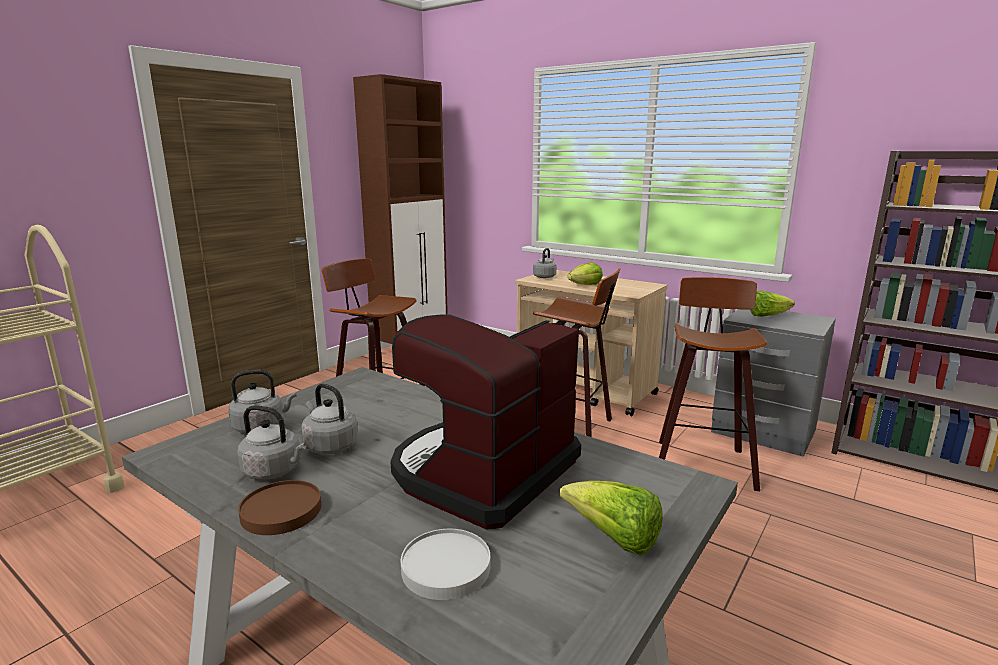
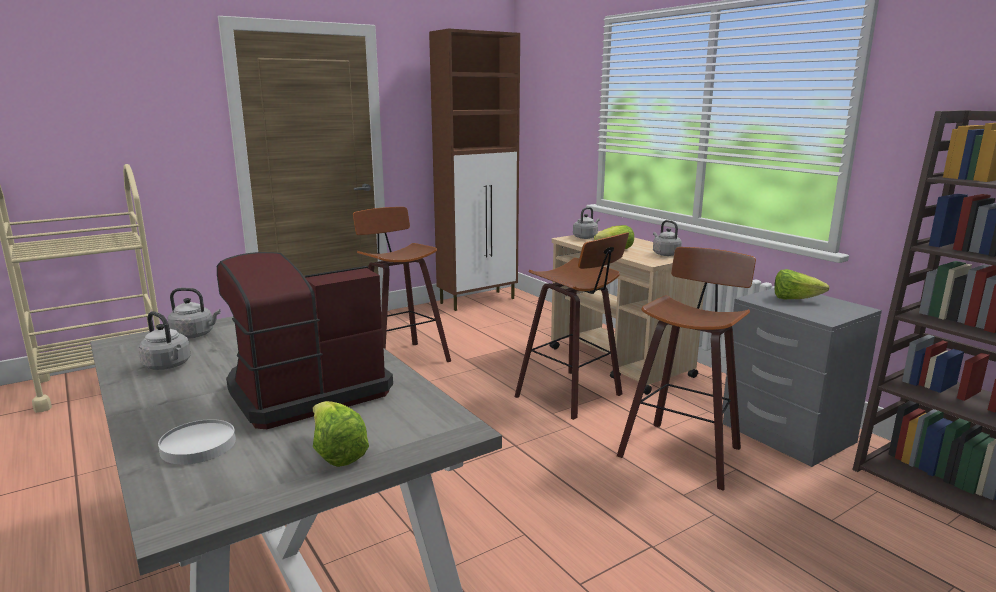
camera: 20 degrees right, 0 degrees up
(281, 511) = (142, 391): brown plate -> none
(329, 445) = (223, 355): grey kettle -> grey kettle (665, 254)

